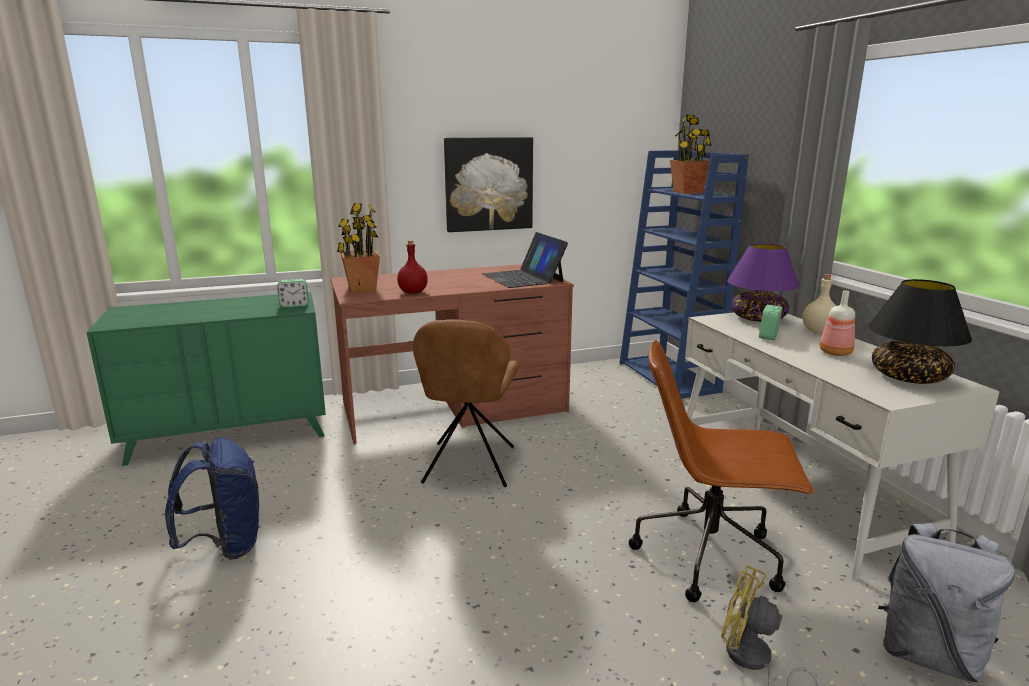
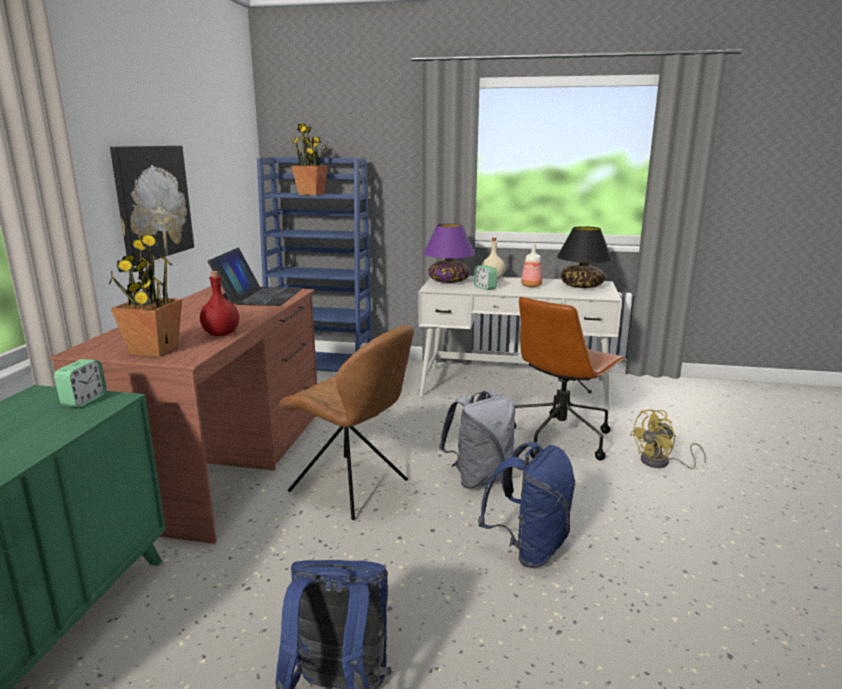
camera: 60 degrees left, 0 degrees up
(449, 588) = (529, 548): none -> blue backpack
(523, 278) = (259, 296): laptop -> laptop turned 90 degrees counterclockwise
(928, 654) = (672, 419): grey backpack -> grey backpack (479, 478)

